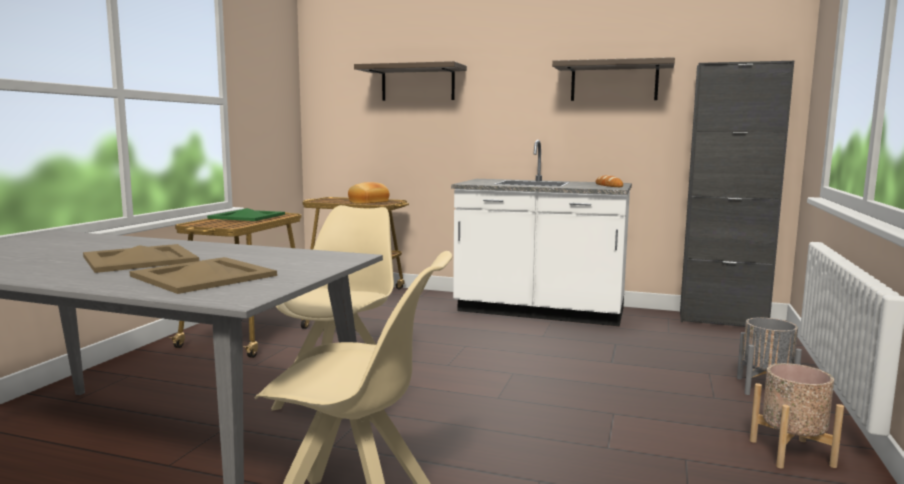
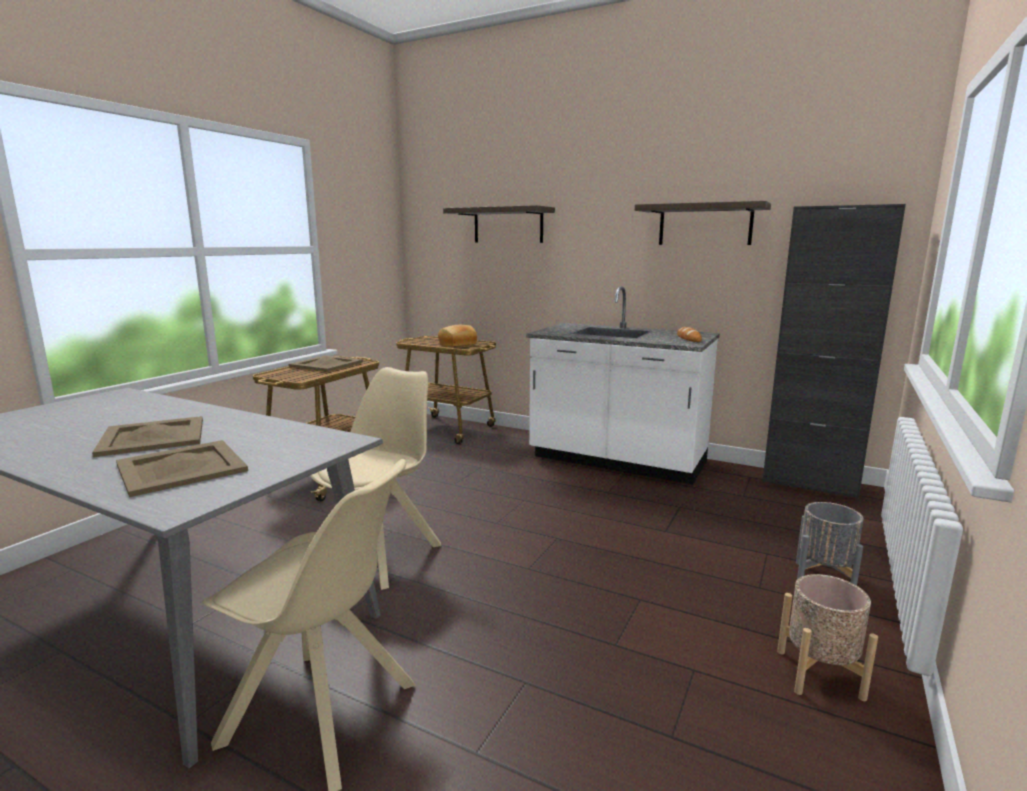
camera: 10 degrees right, 5 degrees up
(246, 216) = (325, 364): green tray -> beige tray

